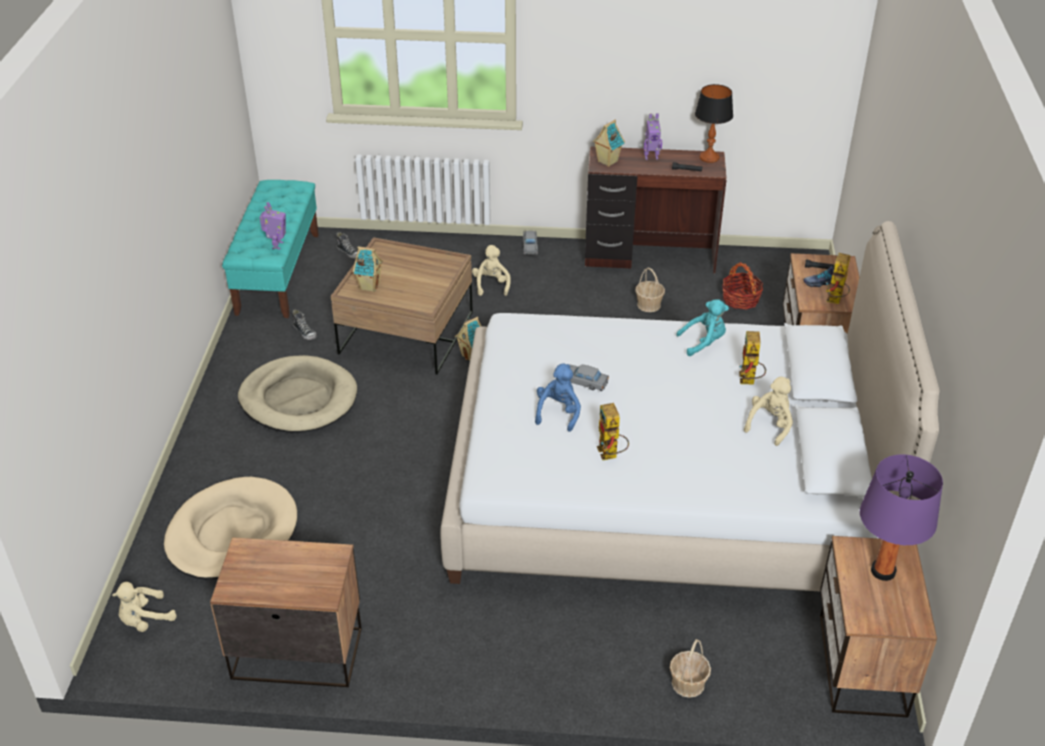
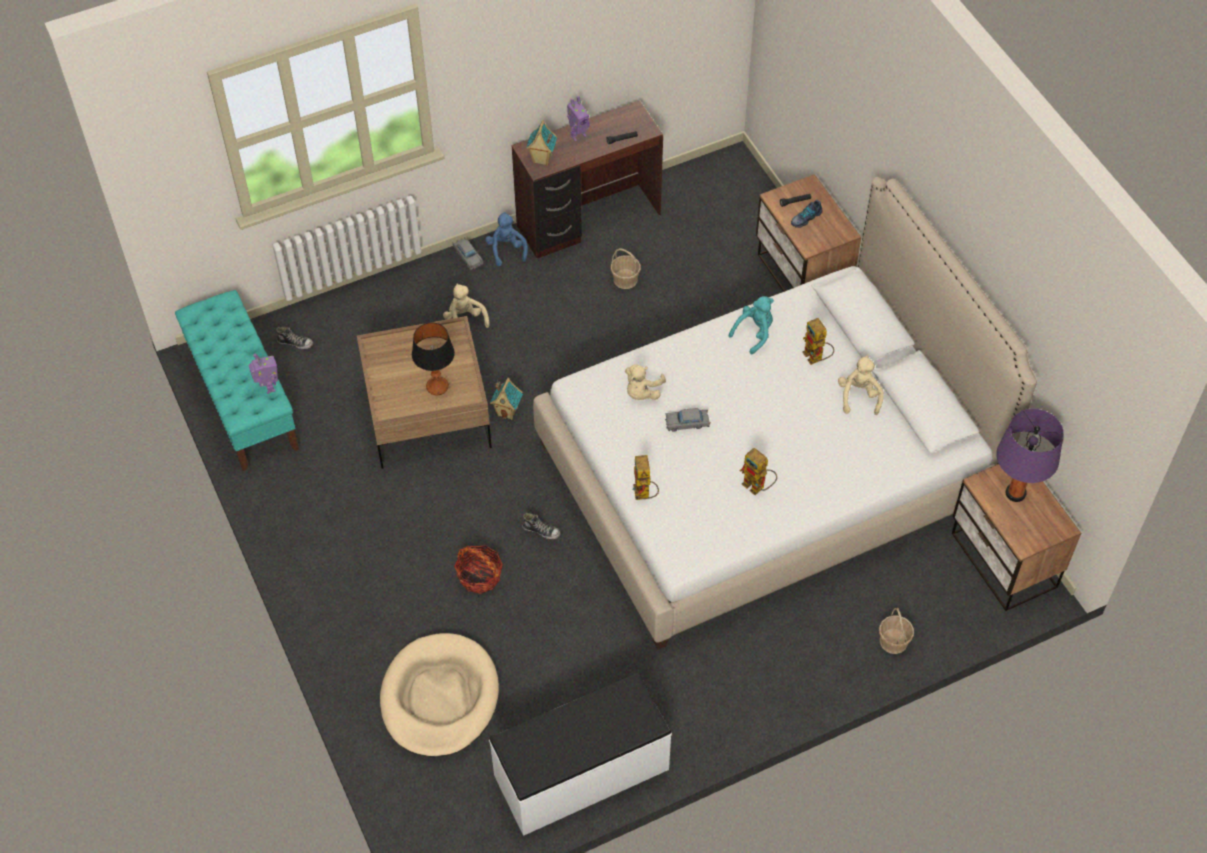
camera: 30 degrees left, 15 degrees up
(145, 620) = (434, 814): beige plush toy -> beige plush toy (642, 392)
(296, 651) = (582, 773): nightstand -> white bench
(298, 399) = (385, 534): beige dog bed -> none
(305, 332) = (329, 458): shoe -> shoe (541, 530)
(369, 286) = (399, 396): toy house -> none
(558, 412) = (687, 465): blue plush toy -> blue plush toy (506, 250)
(709, 158) = (631, 114): table lamp -> table lamp (437, 386)
(740, 300) = (701, 237): basket -> basket (479, 576)
(835, 301) = (829, 235): toy robot -> toy robot (644, 495)

